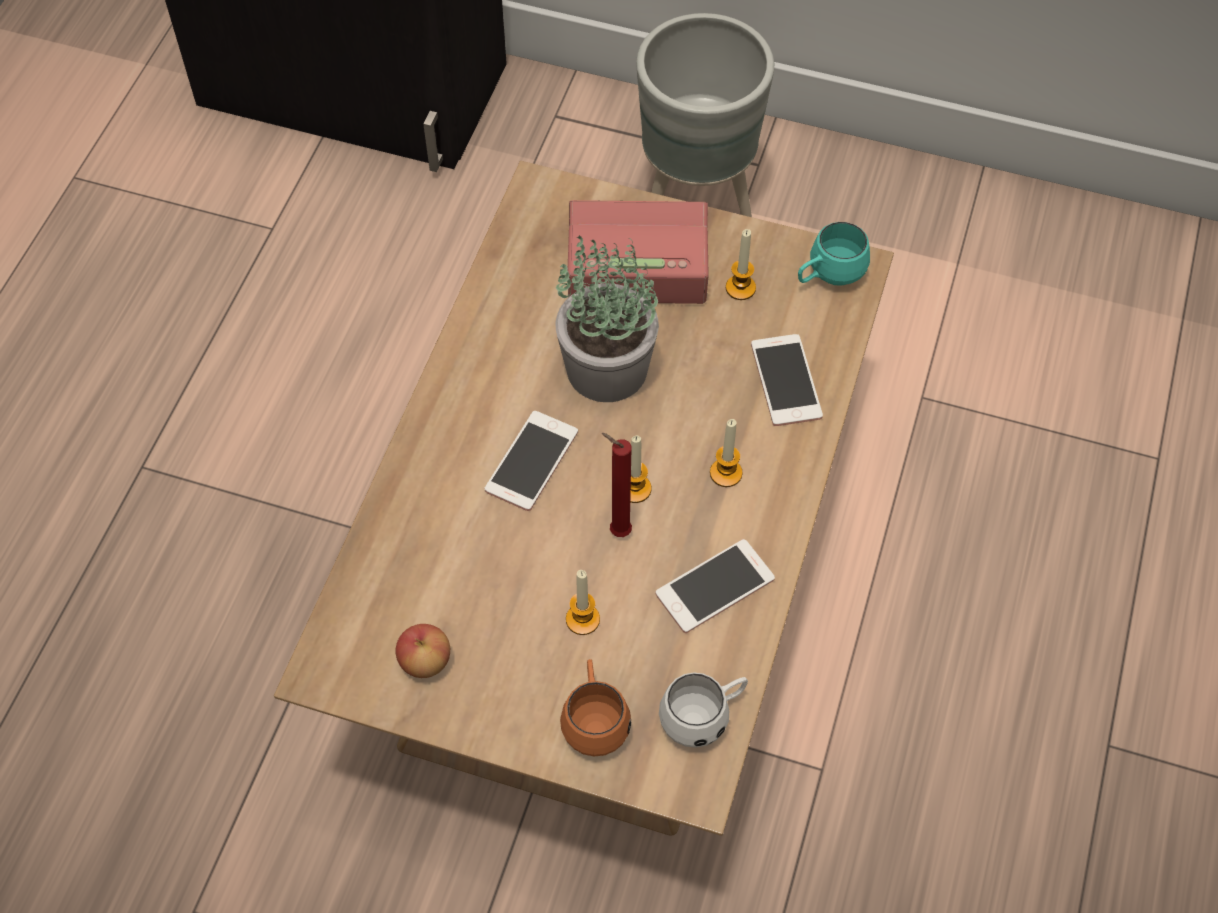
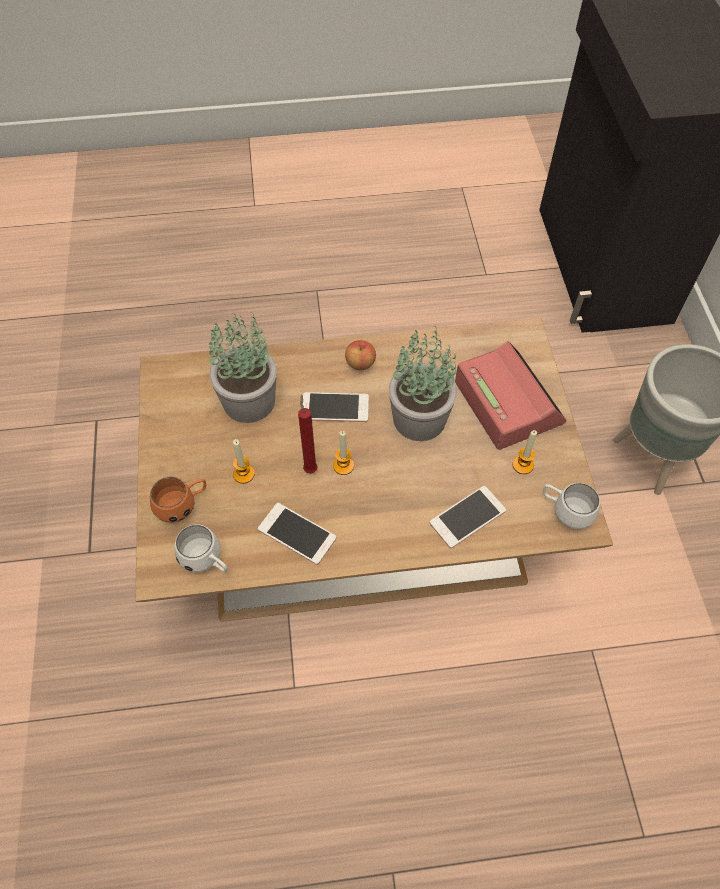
camera: 65 degrees right, 0 degrees up
(425, 661) = (186, 411): apple -> apple (360, 363)
(456, 566) = (250, 401): none -> potted plant
(726, 473) = (380, 509): candle -> none
(828, 276) = (565, 511): turquoise mug -> white mug

